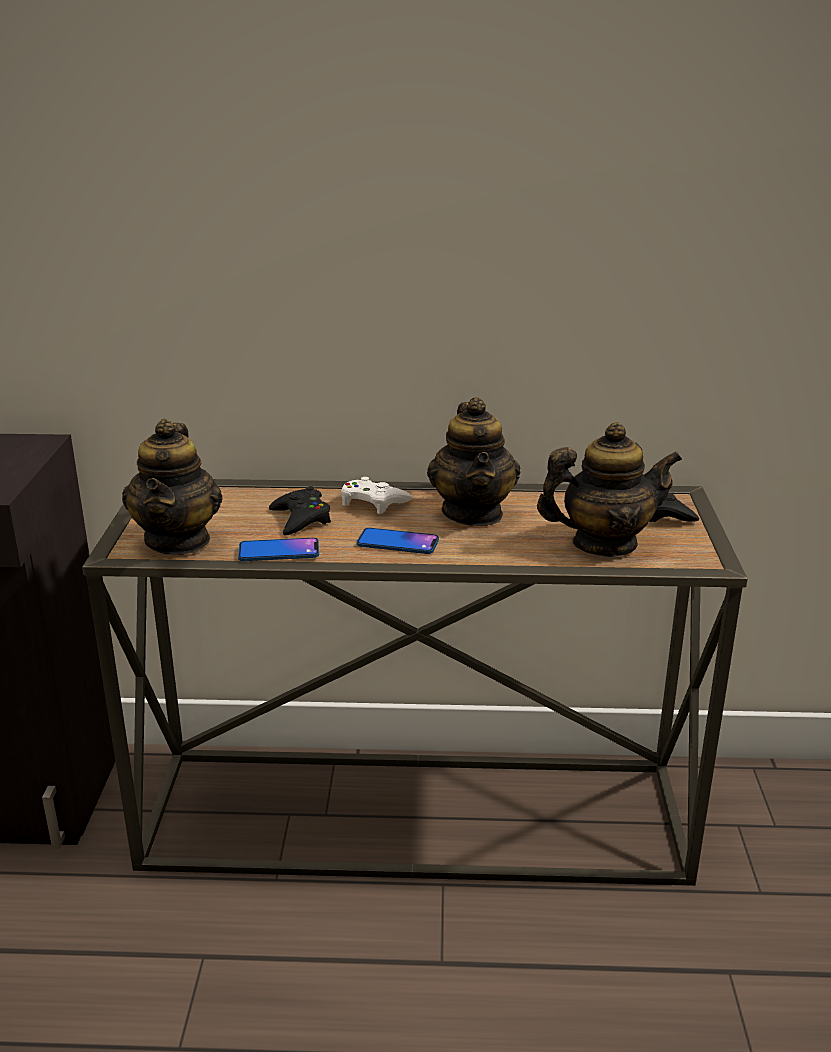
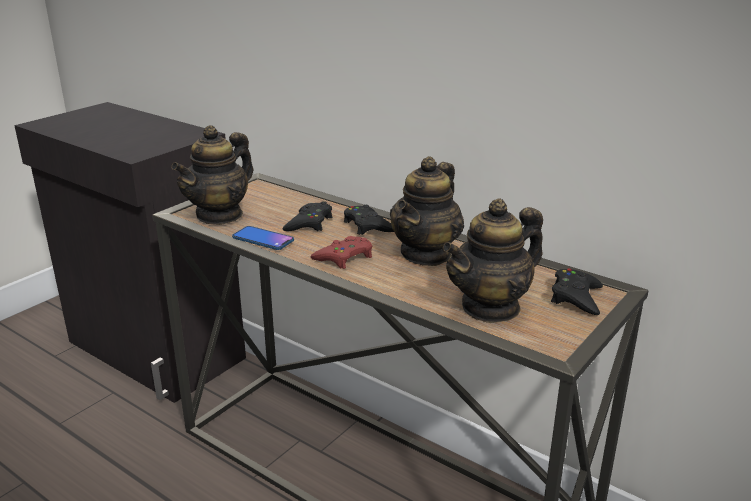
camera: 35 degrees right, 0 degrees up
(373, 502) = (368, 226): white game controller -> black game controller
(398, 542) = (344, 257): phone -> red game controller
(604, 544) = (491, 307): teapot -> teapot turned 120 degrees clockwise

